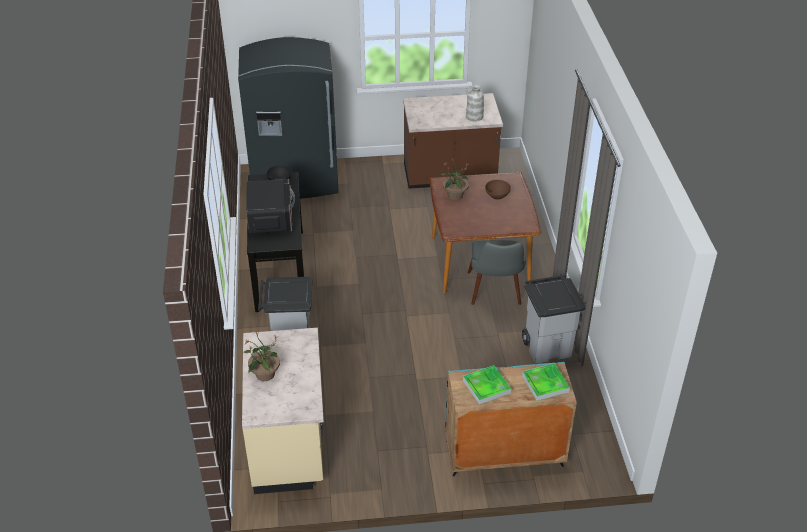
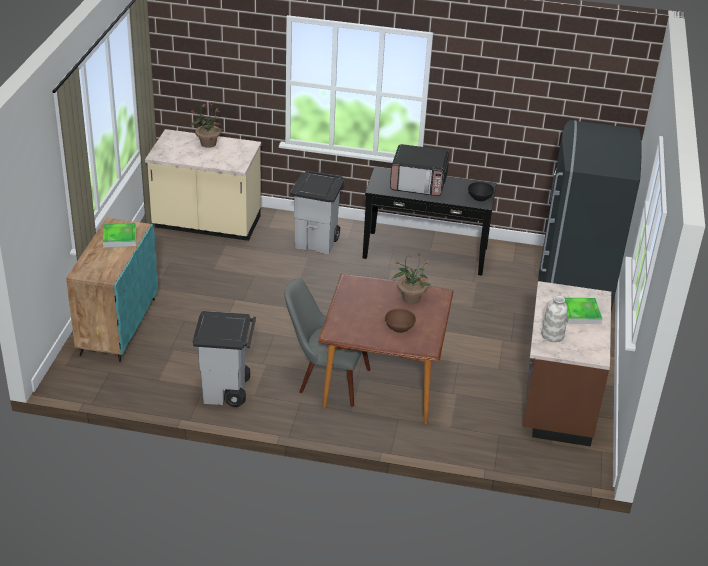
camera: 105 degrees right, 5 degrees down
(545, 384) = (98, 267): tray -> tray (581, 313)

